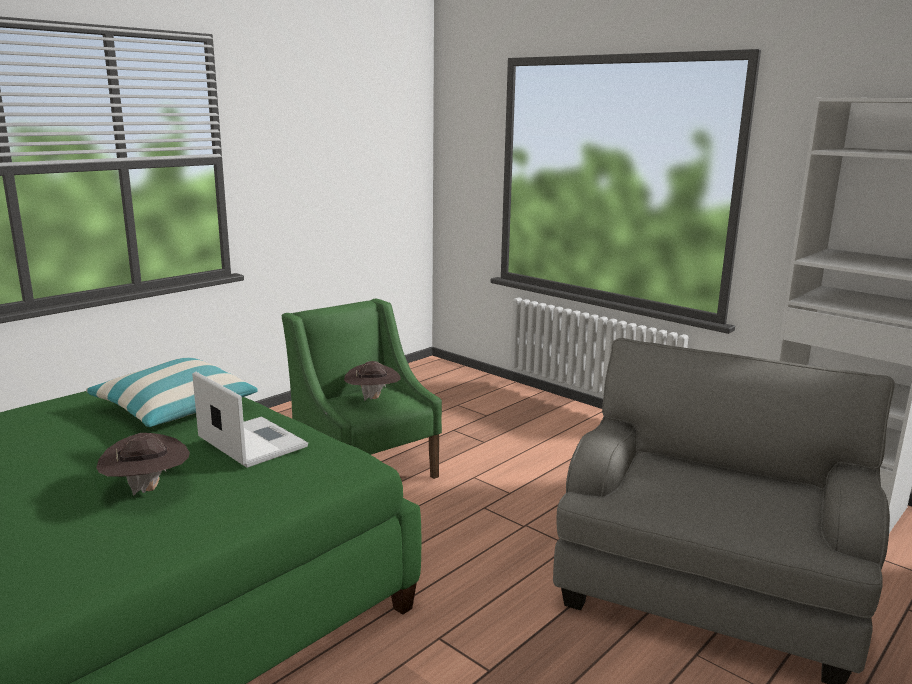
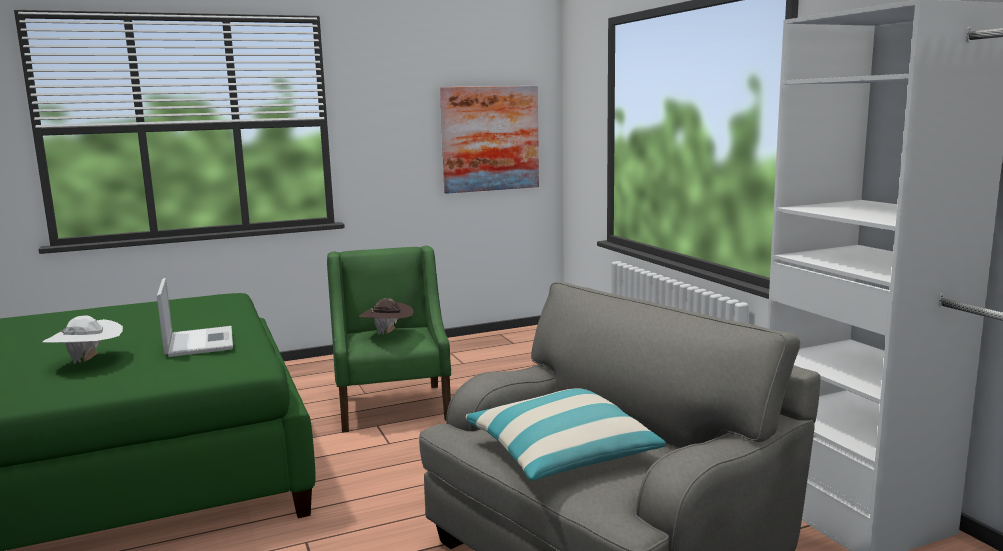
camera: 25 degrees right, 5 degrees down
(148, 489) = (88, 362): brown hat -> white hat
(175, 408) = (192, 316): pillow -> pillow (562, 452)
(374, 175) = (490, 138): none -> picture

